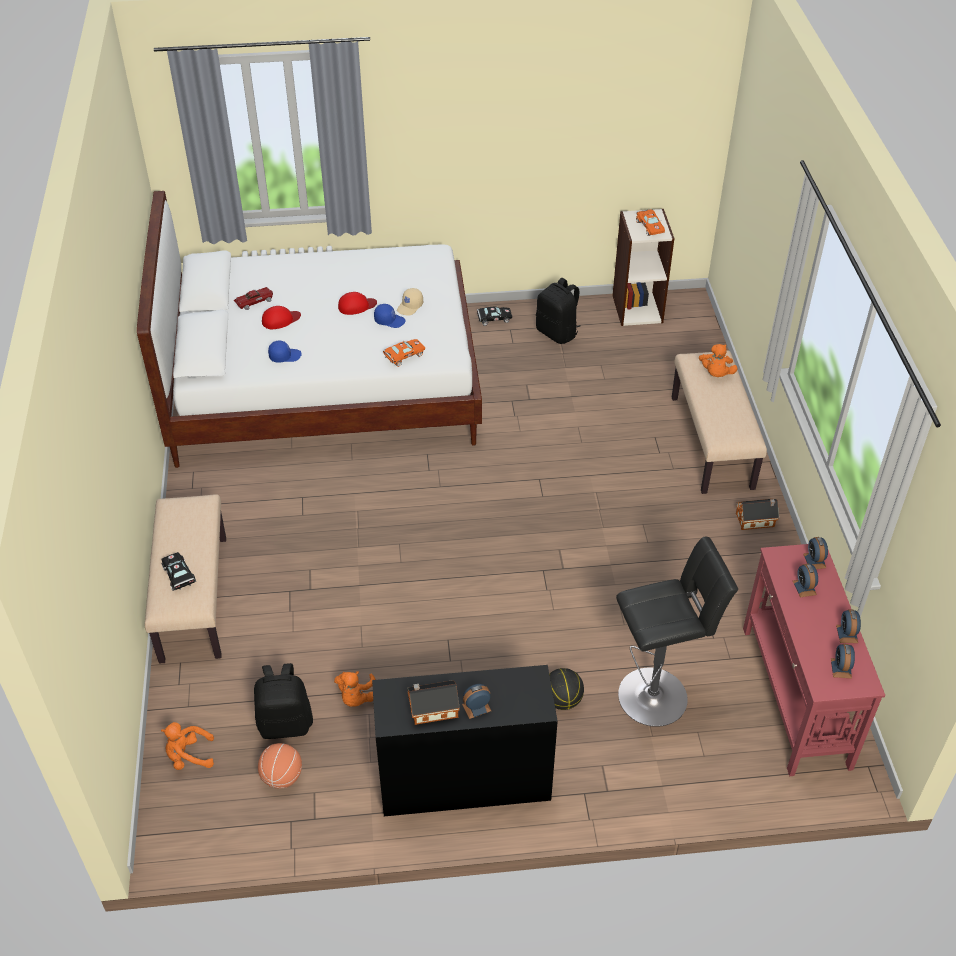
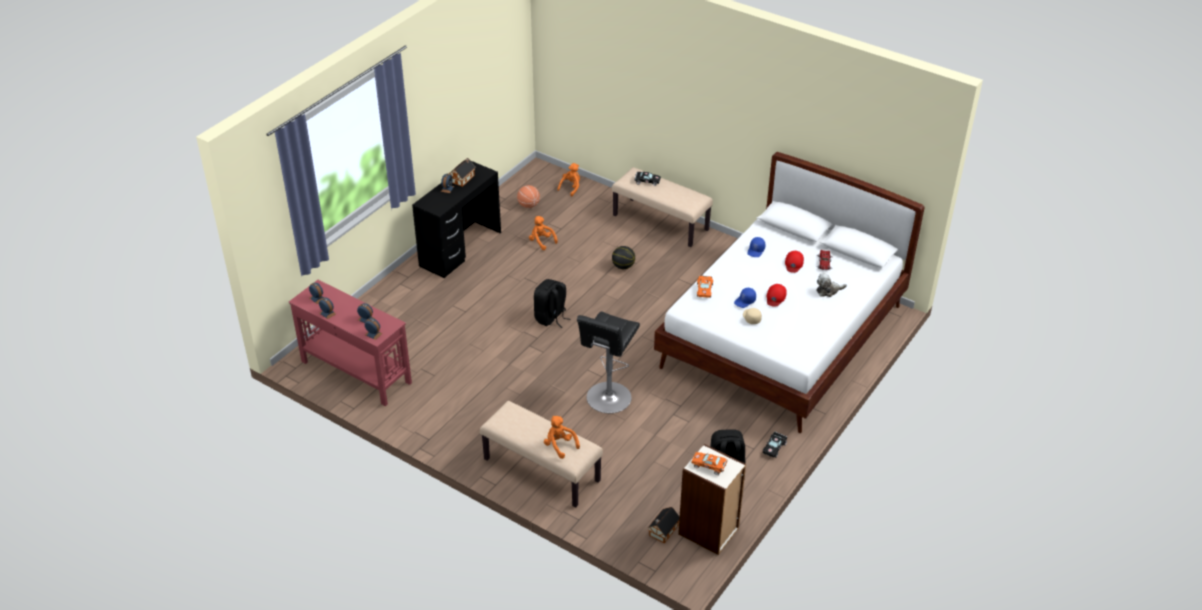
camera: 130 degrees right, 5 degrees down
(285, 723) = (554, 217): black backpack -> black backpack (551, 318)
(304, 279) = (828, 290): none -> plush toy
(562, 700) = (458, 298): basketball -> basketball (623, 266)
(657, 695) = (419, 328): black stool -> black stool (607, 399)
(756, 520) = (464, 442): toy house -> toy house (662, 531)

